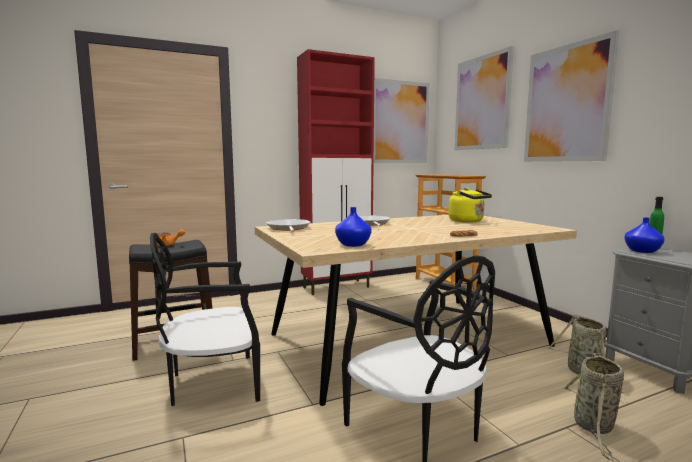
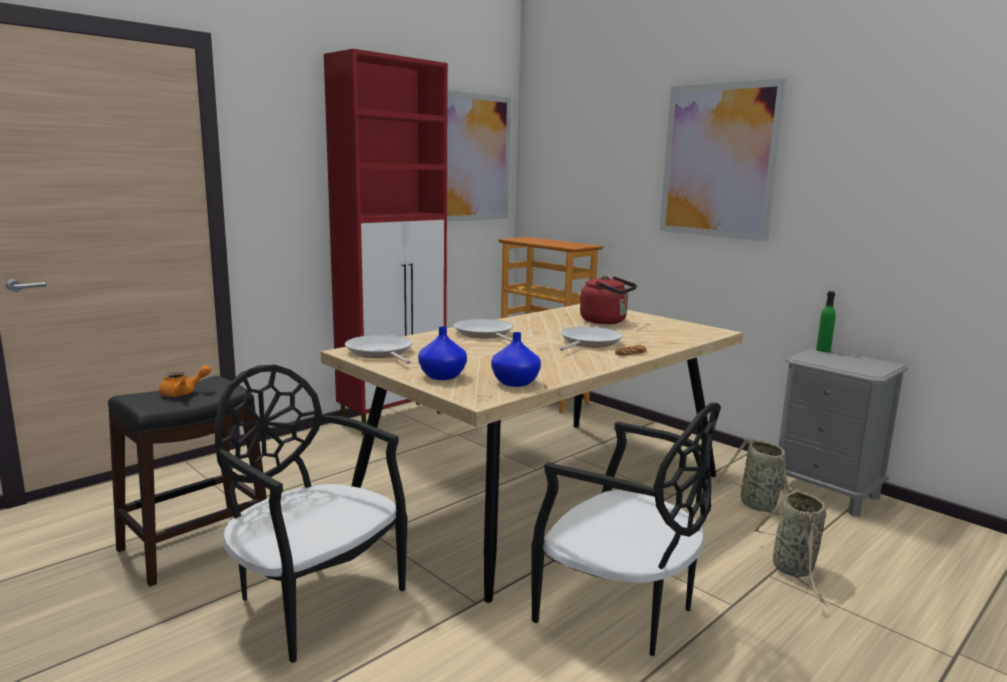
camera: 20 degrees left, 5 degrees up
(213, 383) = (313, 599): black chair -> black chair turned 75 degrees clockwise
(438, 229) = (588, 342): none -> frying pan
(468, 221) = (606, 321): yellow kettle -> red kettle
(482, 103) = (596, 140): picture -> none
(641, 251) = (815, 357): blue vase -> blue vase (441, 376)

